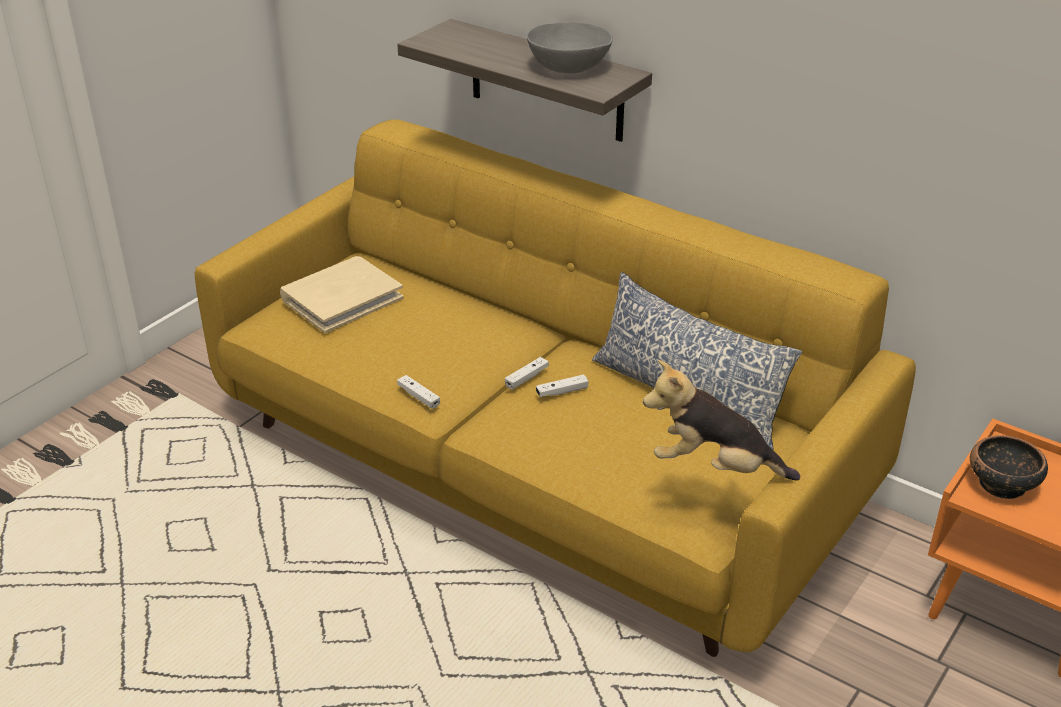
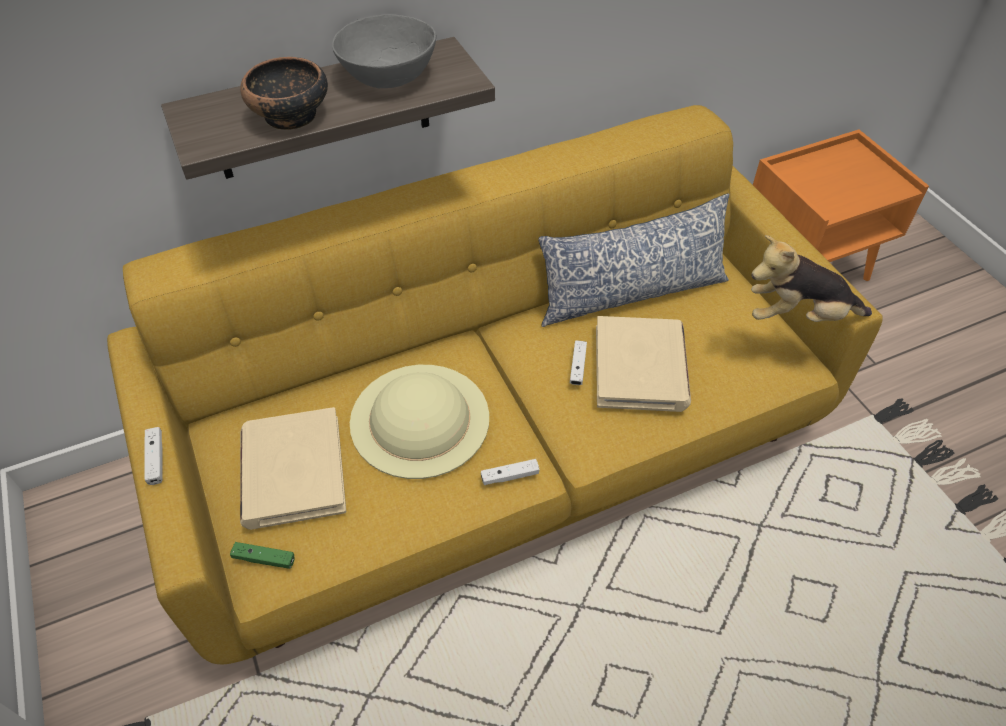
camera: 60 degrees left, 15 degrees up
(267, 319) = (264, 559): none -> green game controller
(433, 333) = (420, 419): none -> beige hat
(526, 378) = (535, 382): white game controller -> white game controller (156, 459)
(593, 425) = (640, 367): none -> beige book
(714, 467) = (797, 316): plush toy -> plush toy turned 45 degrees clockwise
(1001, 485) = (823, 194): bowl -> bowl (290, 116)

